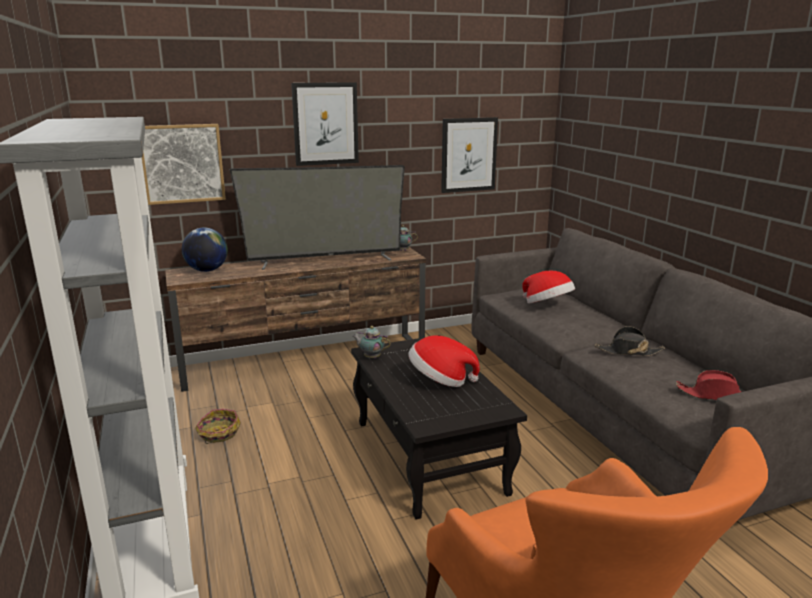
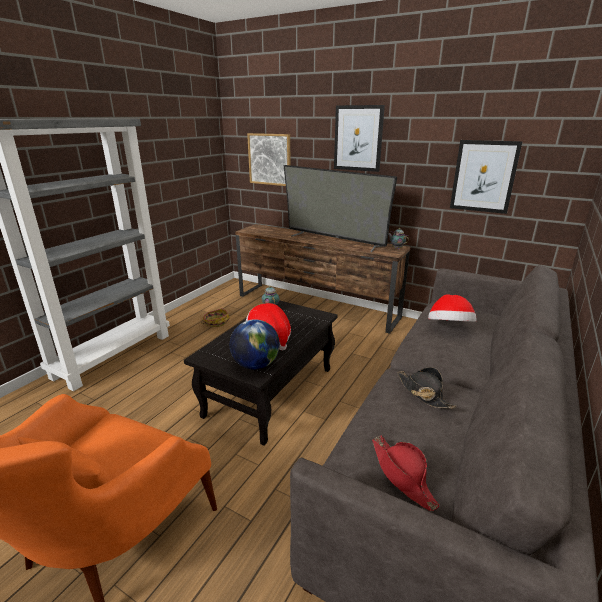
camera: 50 degrees right, 5 degrees up
(207, 270) = (268, 229): globe -> globe (255, 365)

